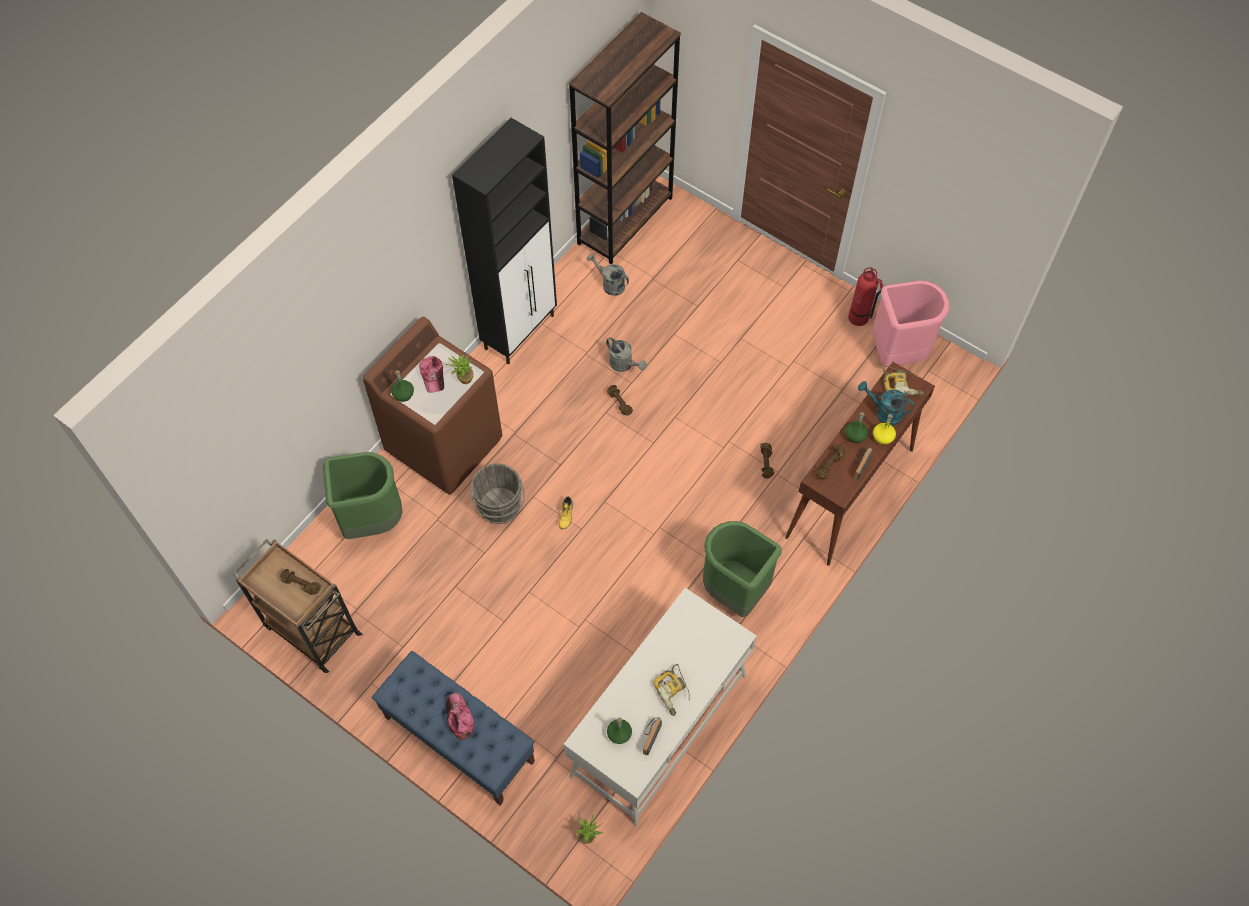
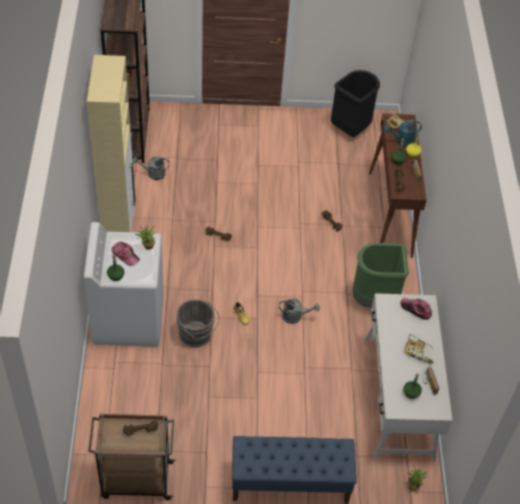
camera: 40 degrees left, 10 degrees down
(371, 520) = (118, 390): green trash can -> none
(445, 444) = (128, 319): brown washing machine -> white washing machine
(459, 717) = (299, 453): cap -> cap (416, 309)
(520, 331) = (119, 228): black cabinet -> beige cabinet
(624, 365) = (202, 214): grey watering can -> grey watering can (295, 317)
(859, 317) = (314, 121): fire extinguisher -> none
(898, 352) = (351, 128): pink trash can -> black trash can

